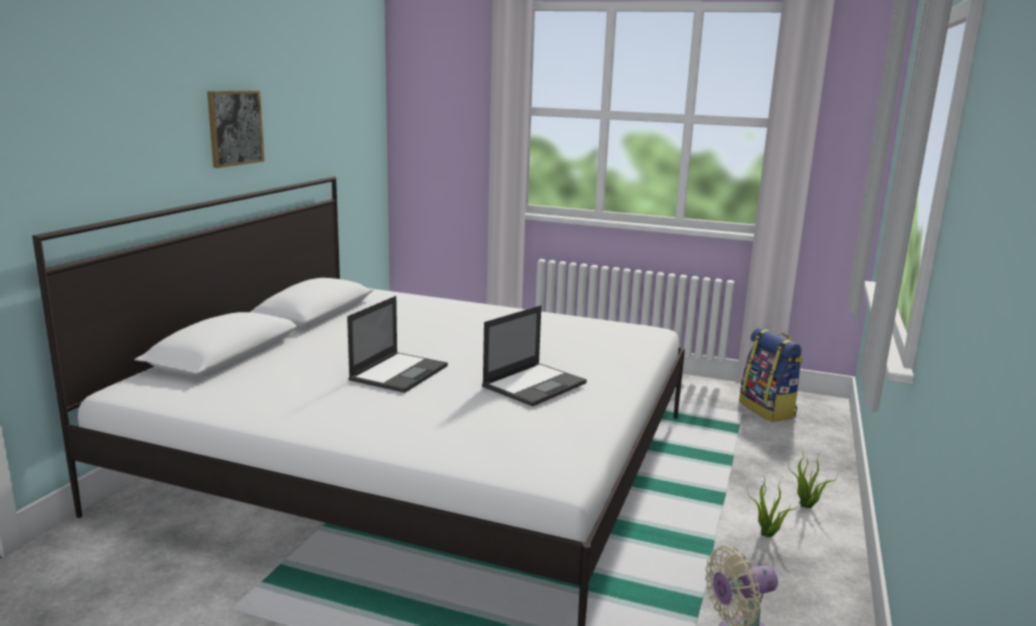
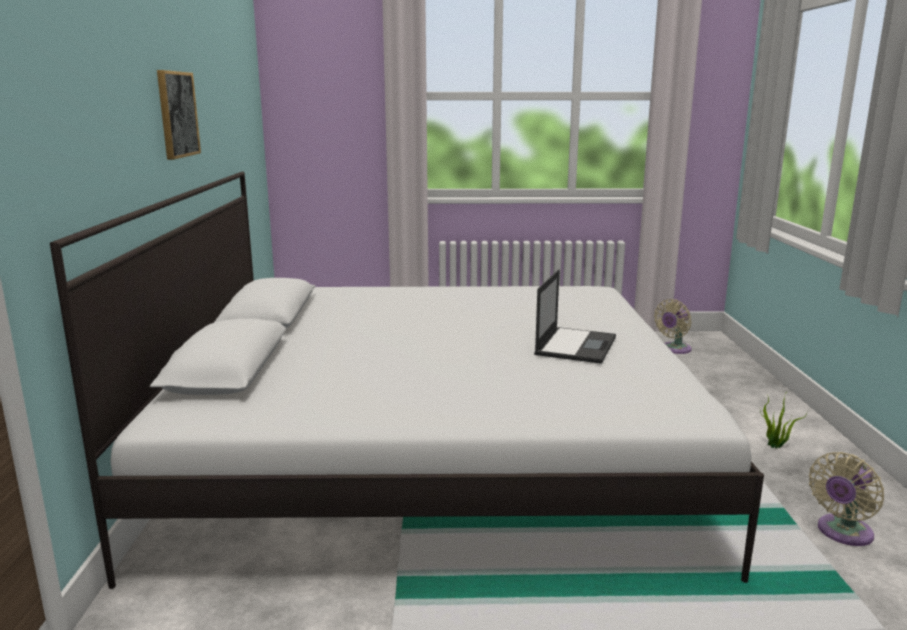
camera: 20 degrees left, 0 degrees up
(399, 372) = (438, 355): laptop -> none
(768, 410) = (674, 349): backpack -> beige fan
(806, 506) = (778, 418): potted plant -> none

